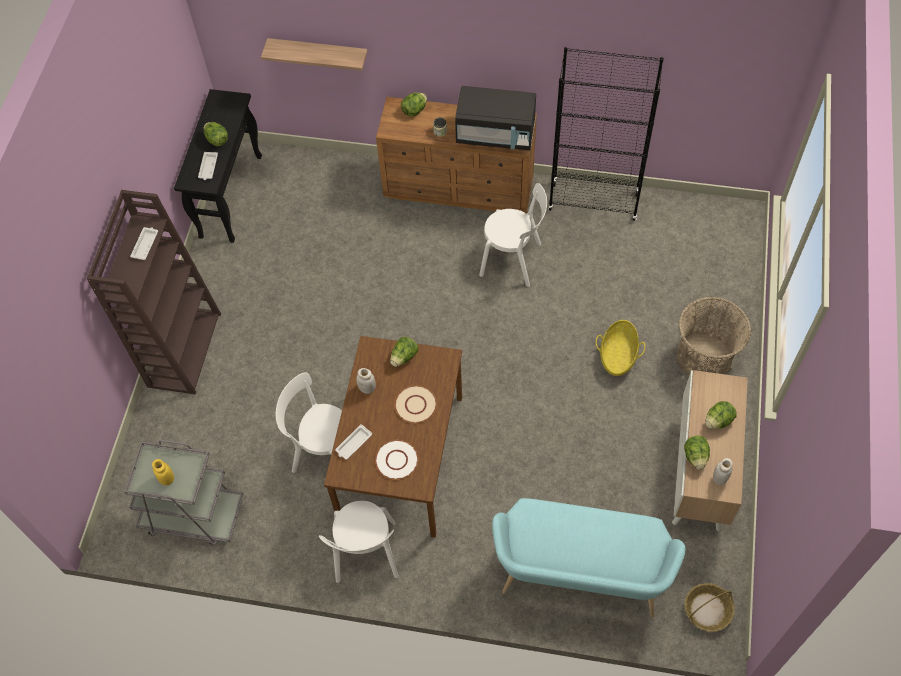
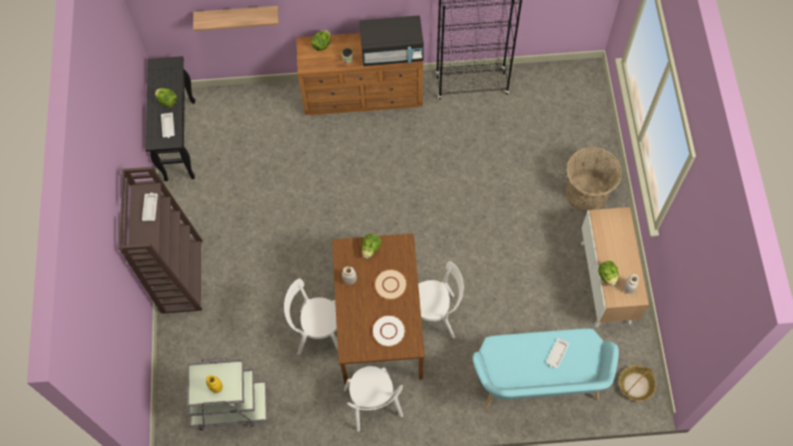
camera: 15 degrees left, 5 degrees up
(353, 444) = (352, 326): white tray -> white tray (557, 354)
(514, 260) = (422, 146): white chair -> white chair (435, 316)
(618, 356) = (522, 206): basket -> none
(718, 421) = (617, 245): lettuce -> none

